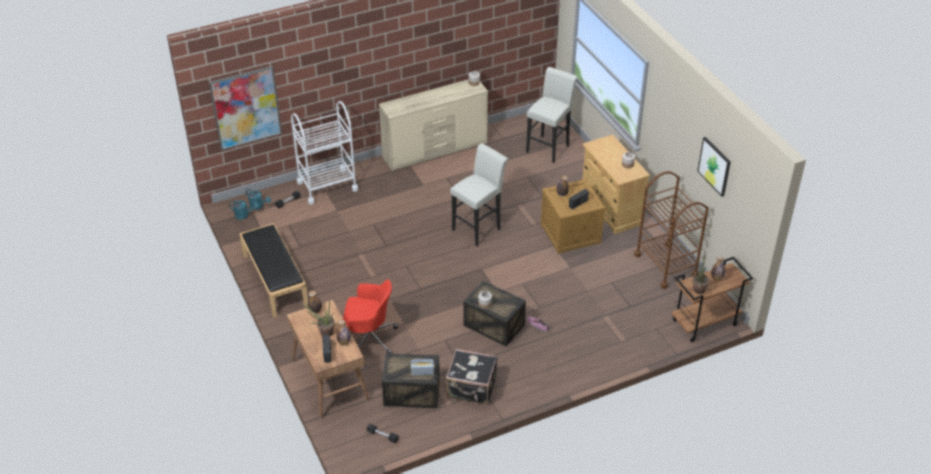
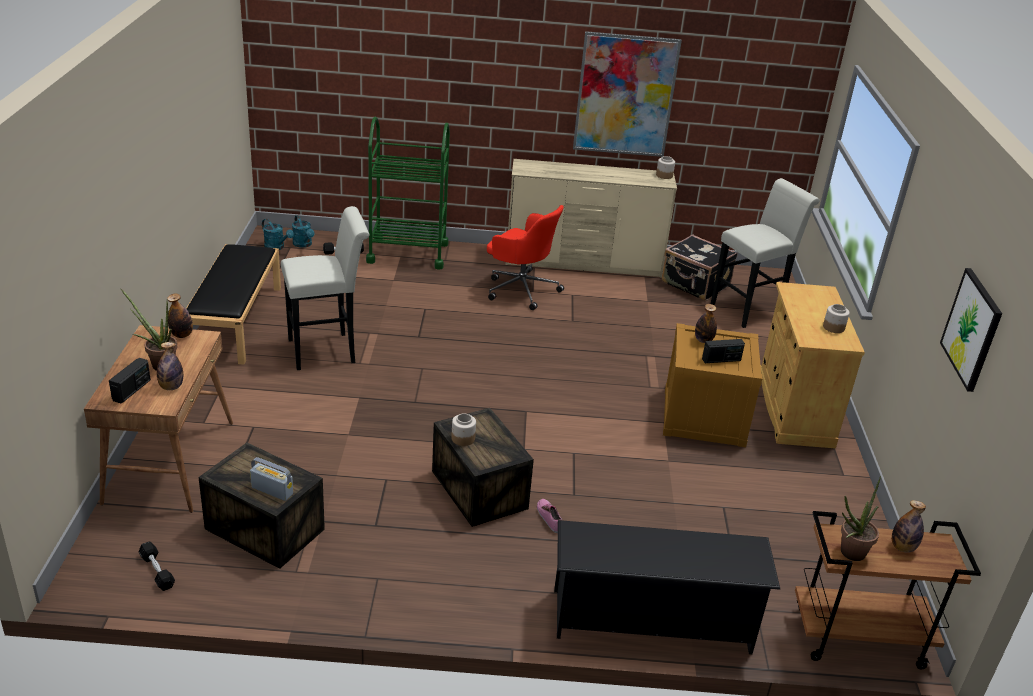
camera: 25 degrees right, 10 degrees down
(246, 108) = (317, 91): picture -> picture (625, 95)
(327, 186) = (408, 253): white cart -> green cart
(369, 338) = (281, 432): red office chair -> red office chair (521, 289)
(472, 388) = (362, 563): black suitcase -> black suitcase (695, 285)
(479, 228) = (567, 362): white stool -> white stool (327, 351)
(617, 355) = (652, 621): none -> black shoe rack
(666, 265) = (840, 518): brown cart -> none

